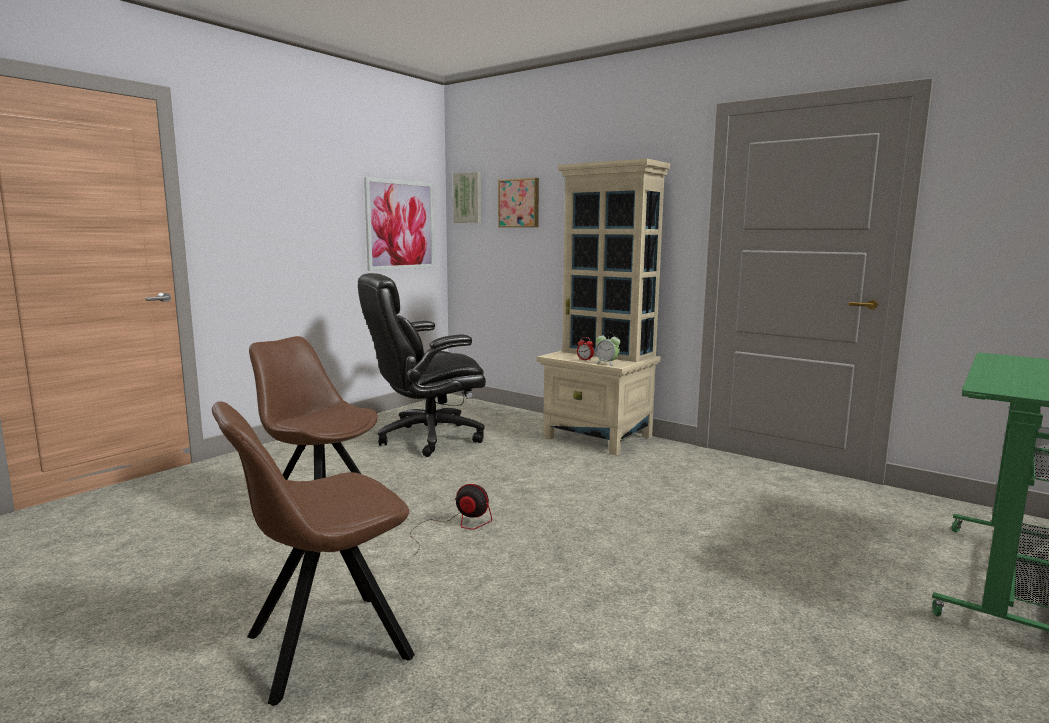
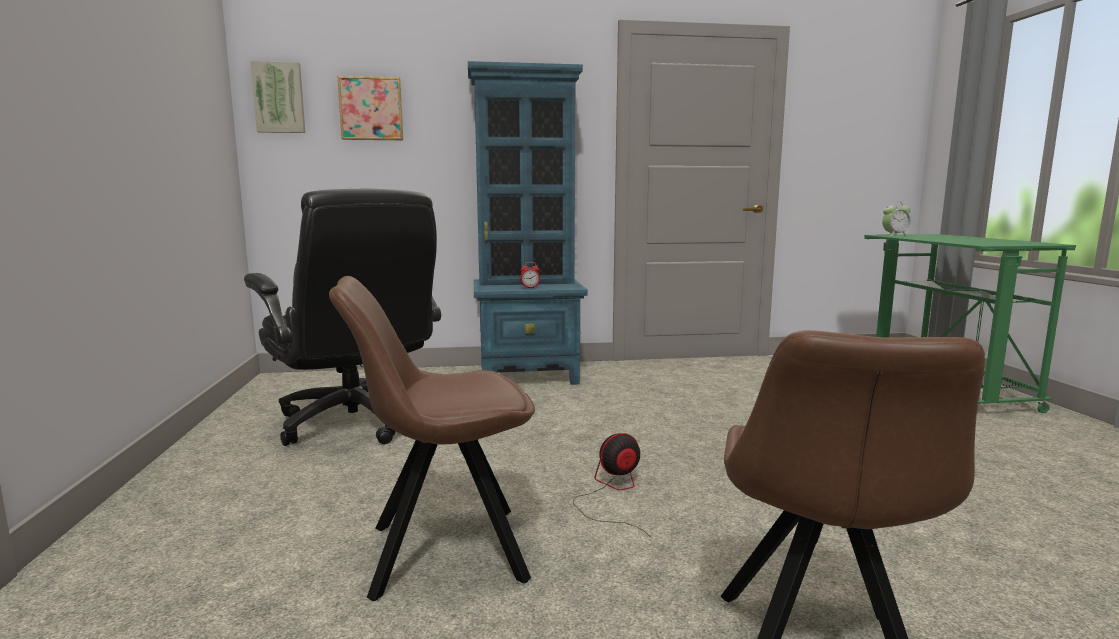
camera: 45 degrees left, 0 degrees up
(400, 225) = (200, 127): picture -> none
(425, 439) = (355, 425): black office chair -> black office chair turned 60 degrees counterclockwise
(597, 437) = (528, 375): beige cabinet -> blue cabinet
(607, 363) = (560, 287): alarm clock -> alarm clock (894, 235)

